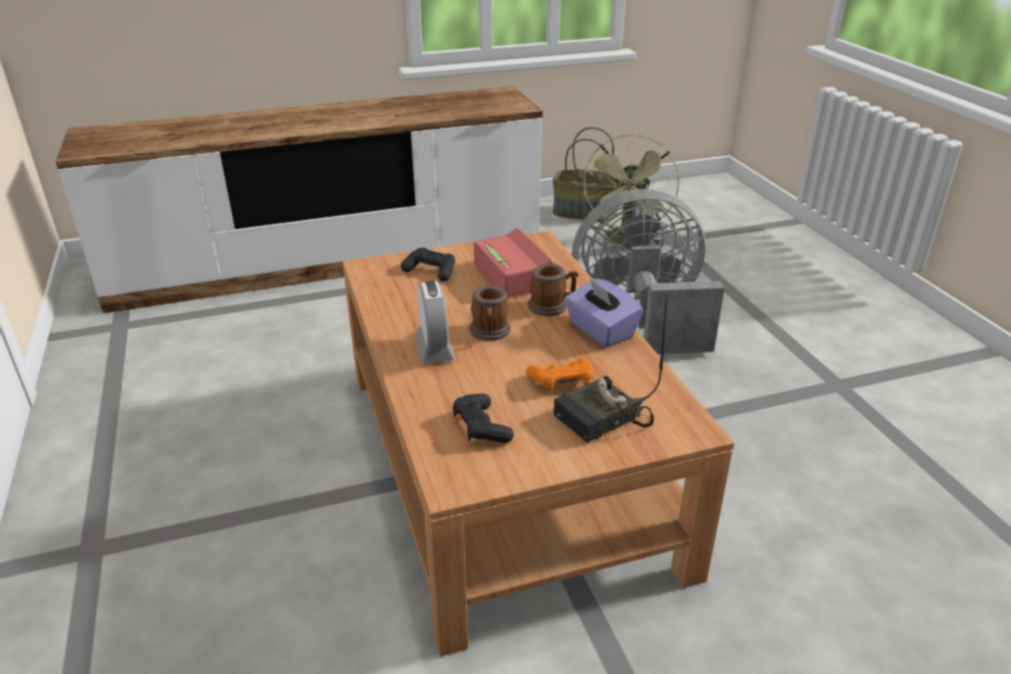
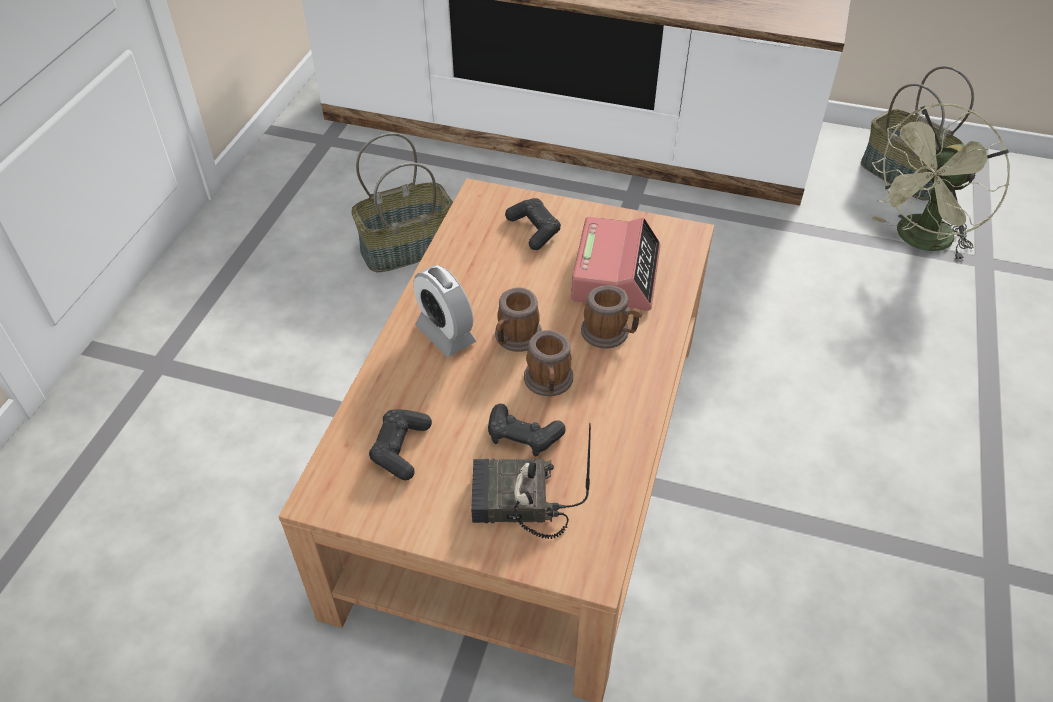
camera: 35 degrees right, 15 degrees up
(269, 370) = (407, 247): none -> basket
(434, 349) = (445, 334): alarm clock -> alarm clock turned 120 degrees clockwise
(543, 346) = (549, 383): none -> mug
(562, 382) = (523, 436): orange game controller -> black game controller
(600, 331) = (626, 392): purple tissue box -> none
(641, 320) = (829, 360): grey fan -> none

